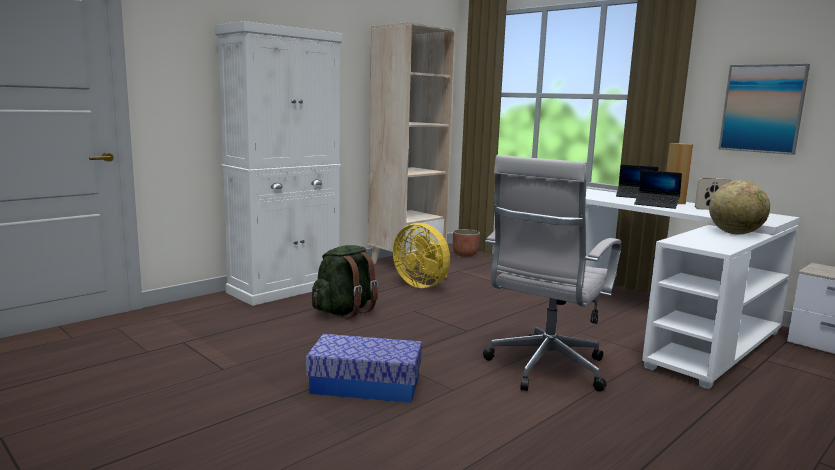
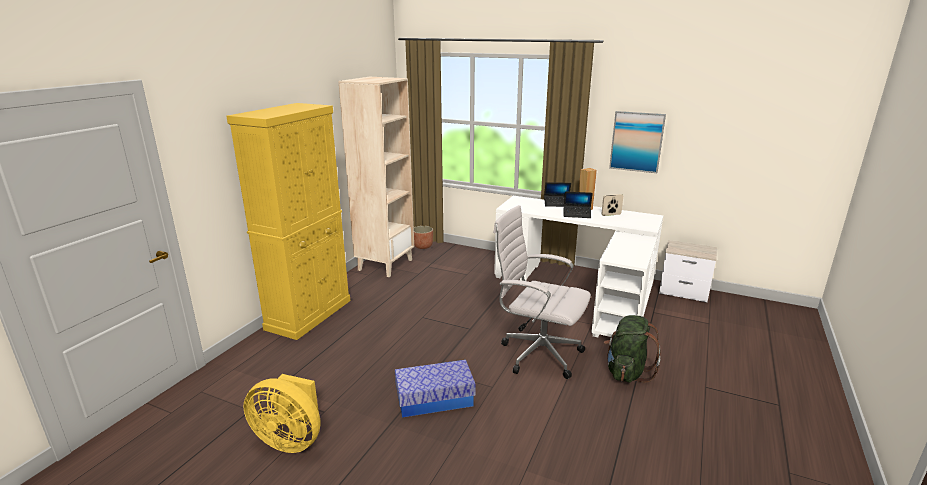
camera: 20 degrees left, 10 degrees up
(285, 288) = (309, 314): white cabinet -> yellow cabinet
(345, 311) = (373, 329): green backpack -> green backpack (626, 372)
(423, 285) = (412, 287): yellow fan -> yellow fan (290, 439)
(544, 370) = (537, 354): white office chair -> white office chair turned 105 degrees clockwise
(735, 233) = (635, 240): globe -> none

